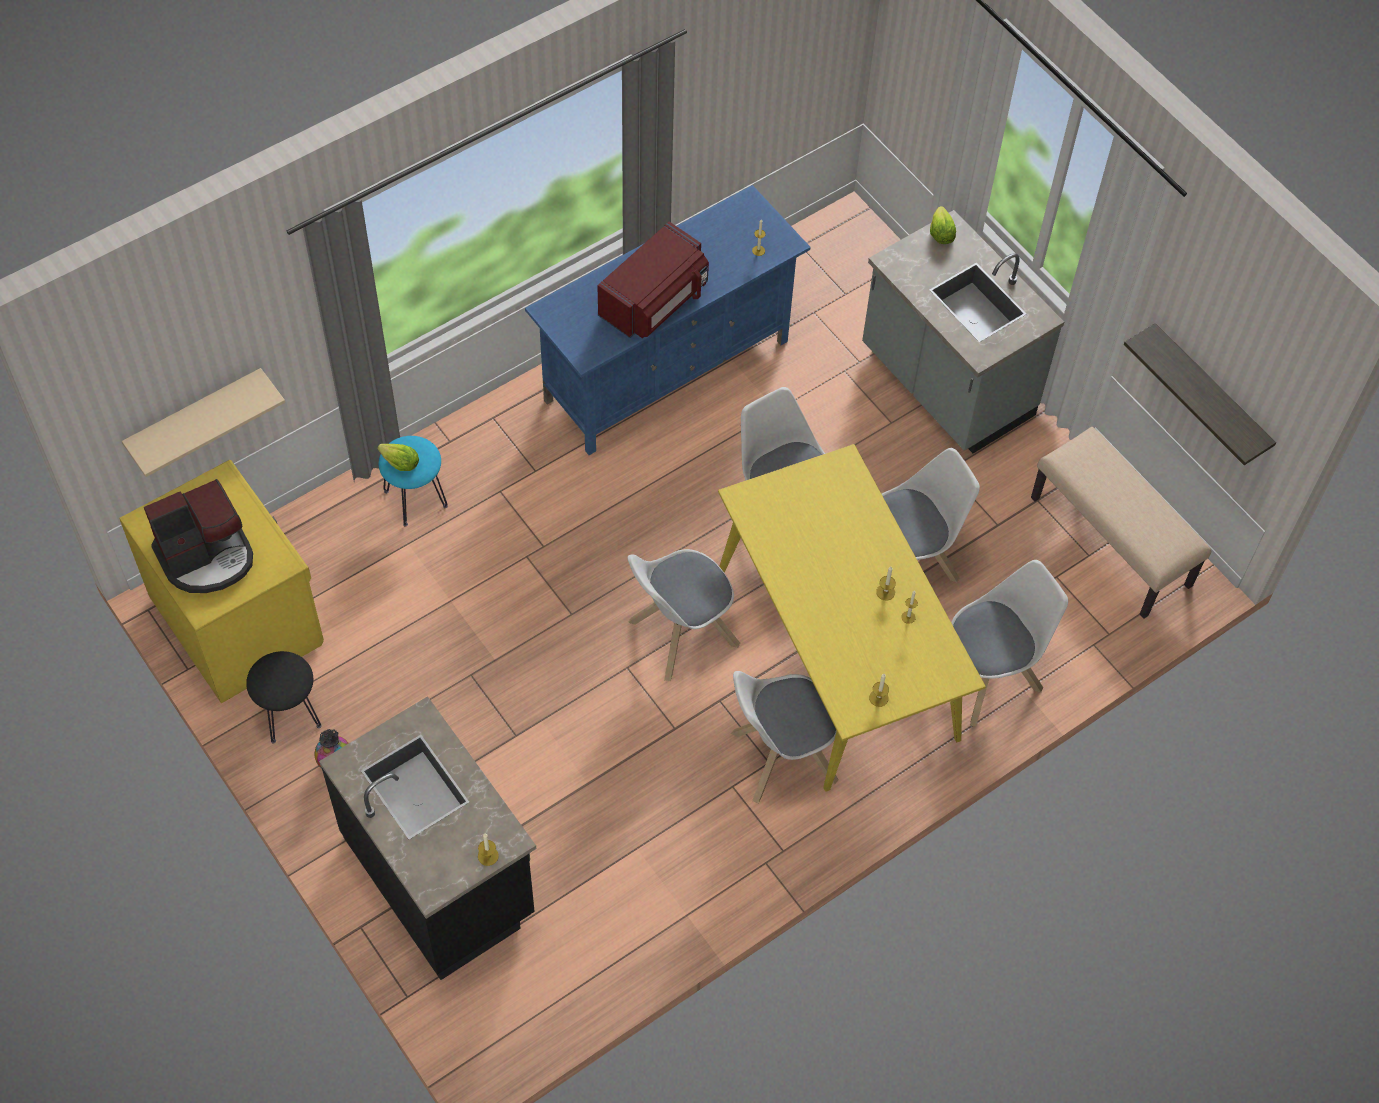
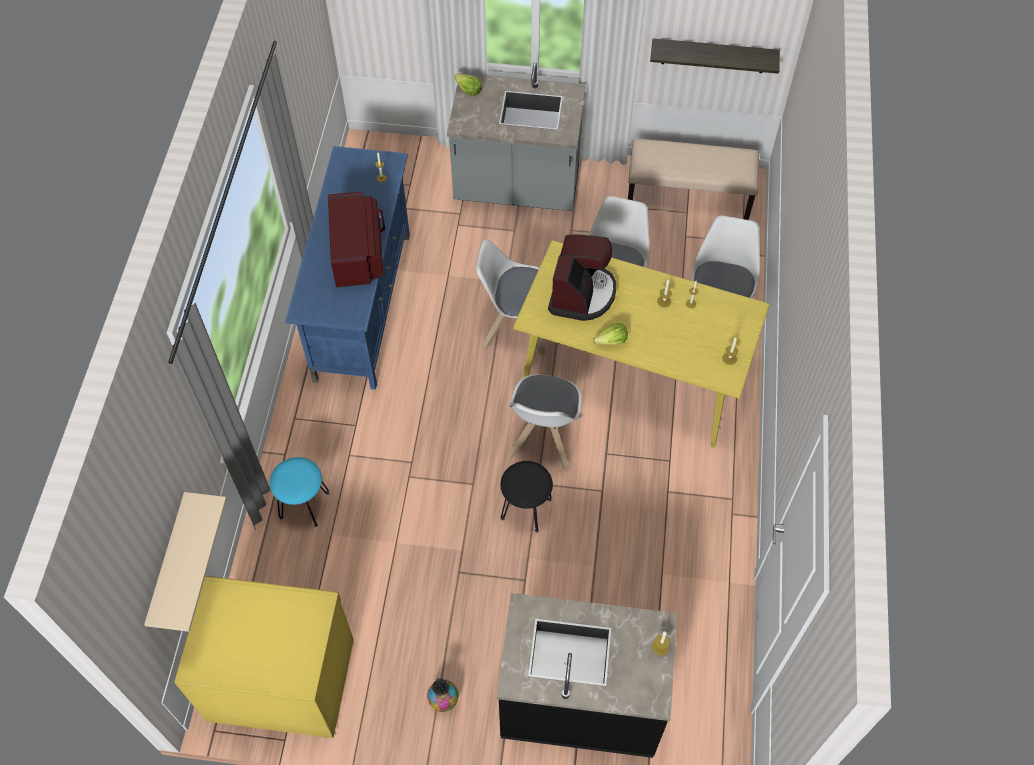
camera: 45 degrees left, 0 degrees up
(207, 557) = (266, 648): coffee machine -> coffee machine (581, 294)
(289, 713) = (381, 701): black stool -> black stool (526, 509)
(400, 463) = (293, 485): lettuce -> lettuce (611, 341)
(780, 757) = (671, 452): chair -> none

